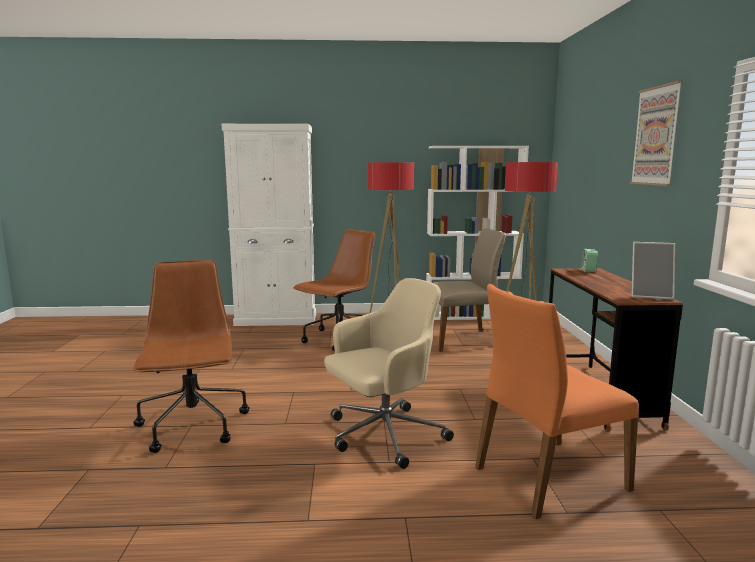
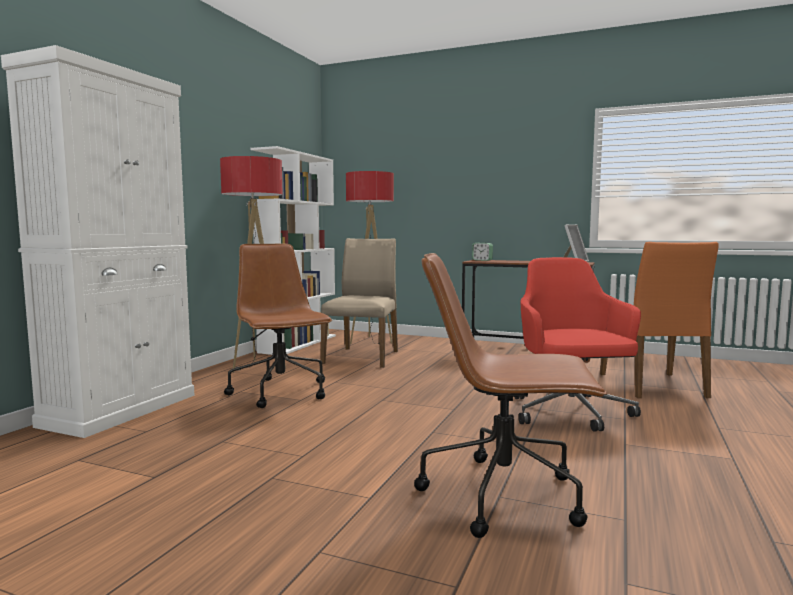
camera: 65 degrees left, 5 degrees down
(383, 435) = (571, 413): beige office chair -> red office chair
(656, 136) = (509, 154): picture -> none

